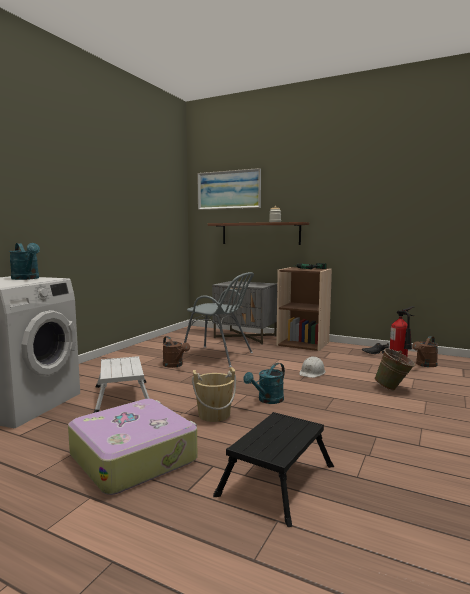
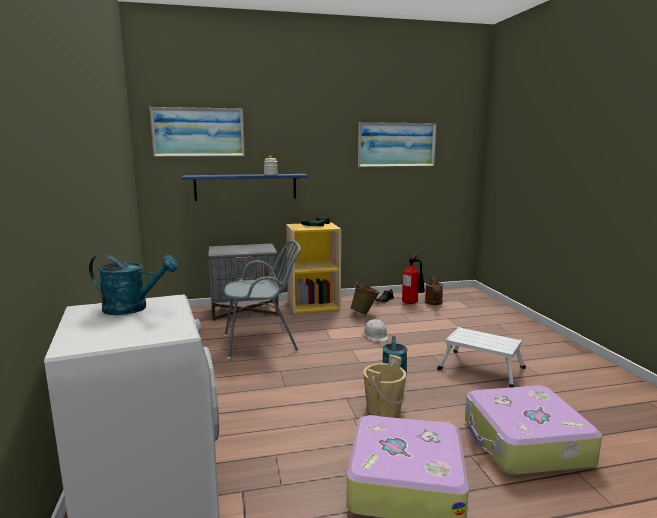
camera: 40 degrees left, 5 degrees up
(122, 396) = (260, 427): white step ladder -> white step ladder (480, 368)
(175, 365) = (239, 368): brown watering can -> none
(260, 233) = (246, 187): brown shelf -> blue shelf
(276, 480) = (525, 443): black step ladder -> suitcase
(304, 343) = (314, 305): brown bookcase -> yellow bookcase
(394, 389) = (452, 332): green bucket -> green bucket (365, 313)
(405, 192) = (396, 145): none -> picture

